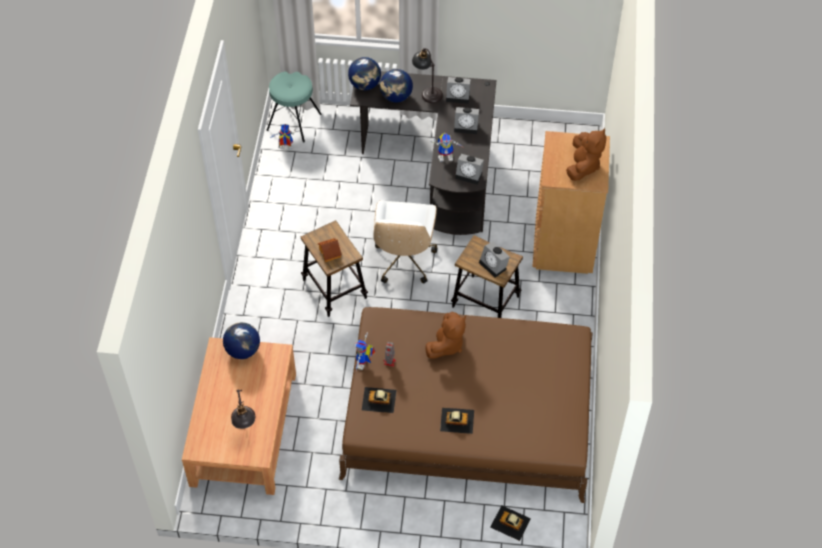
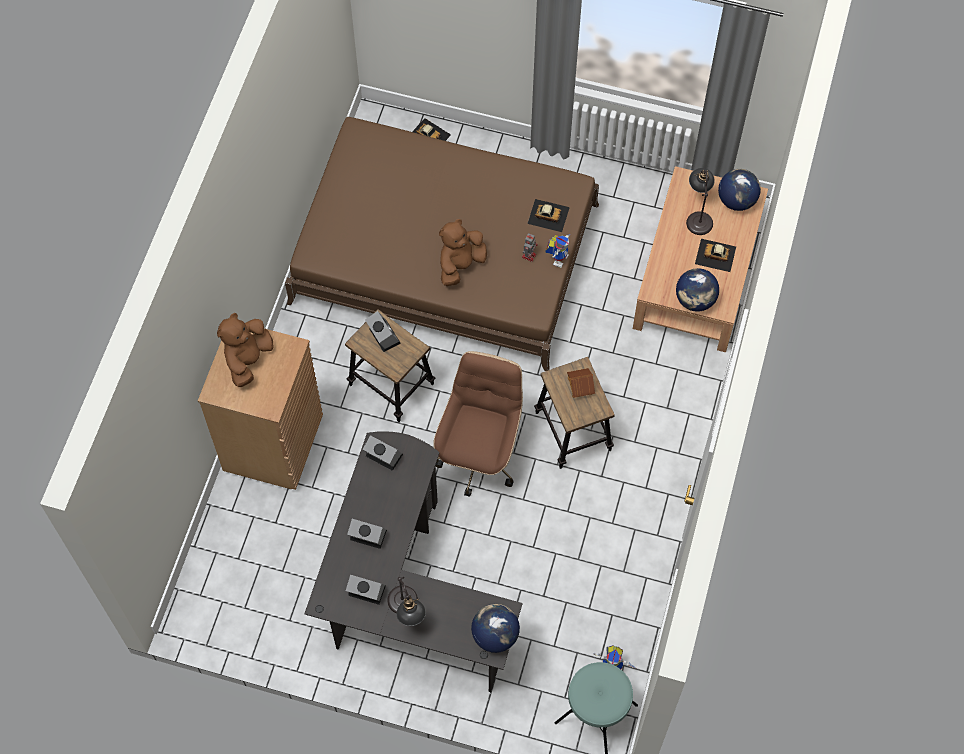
camera: 170 degrees left, 10 degrees up
(396, 97) = (454, 605): globe -> globe (736, 200)
(404, 263) = (480, 454): white office chair -> brown office chair
(446, 156) = (406, 491): toy robot -> none
(457, 420) = (468, 180): toy car -> toy car (715, 255)

